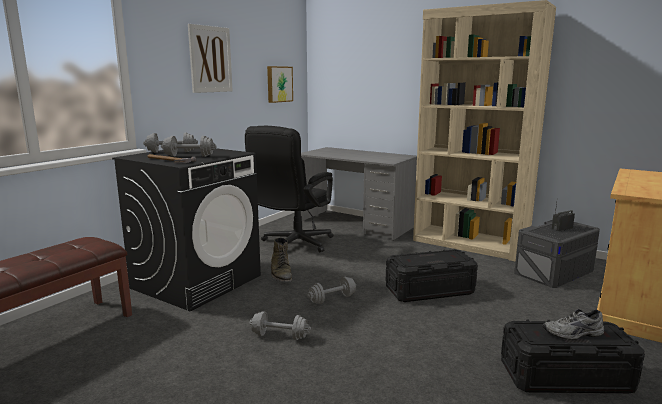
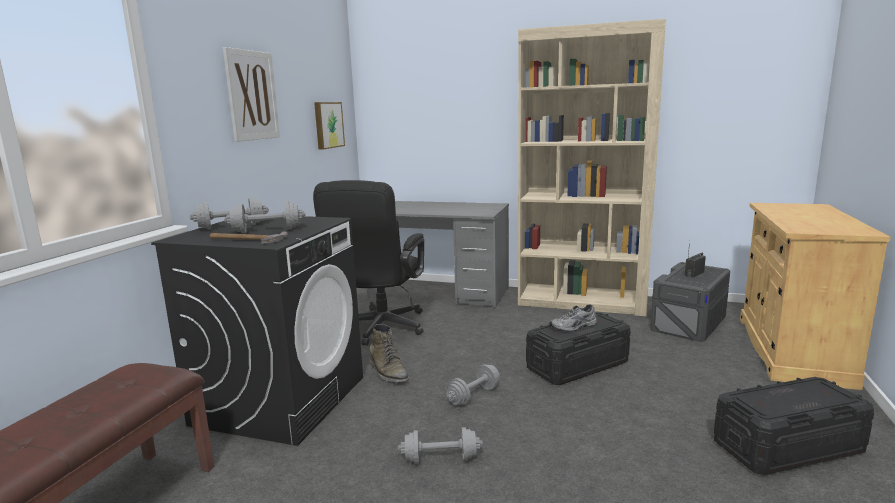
camera: 15 degrees left, 0 degrees up
(573, 334) = (797, 398): grey shoe -> grey shoe (574, 327)

